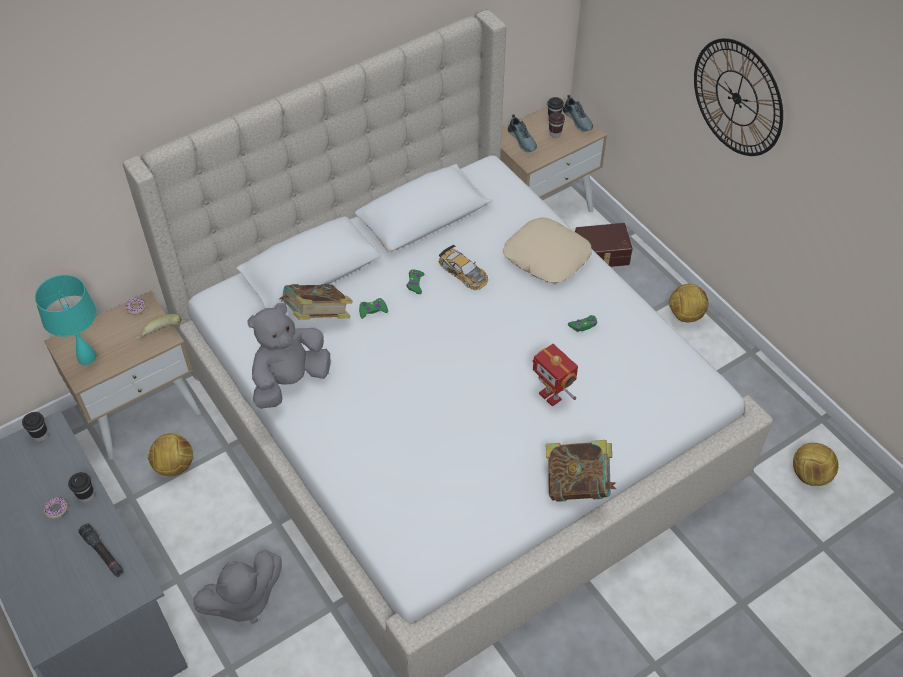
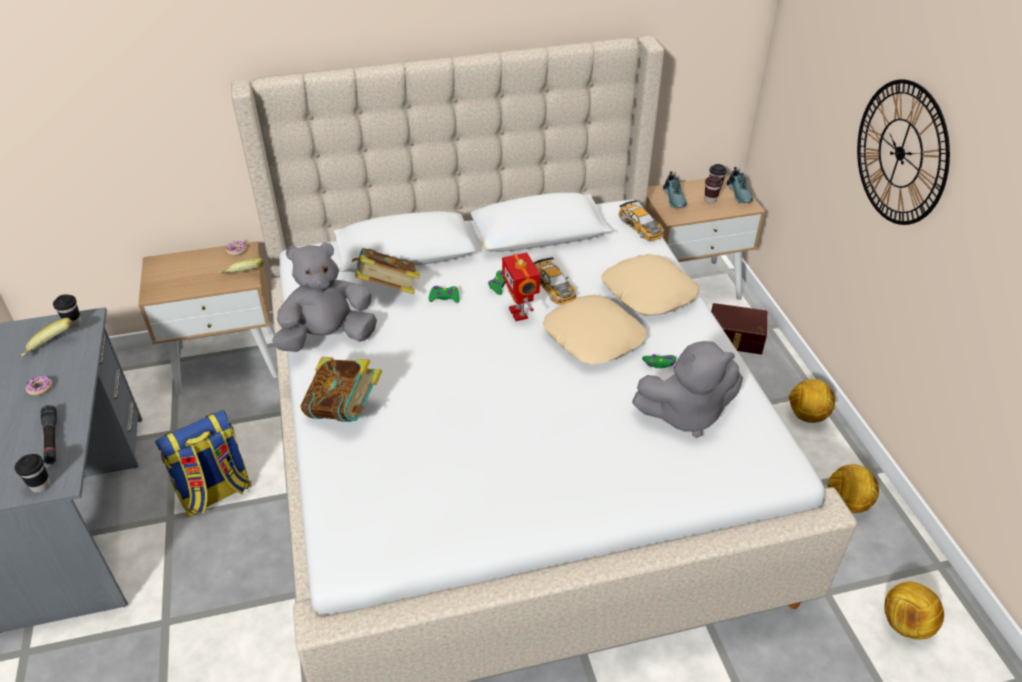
camera: 20 degrees right, 10 degrees down
(37, 467) = (51, 348): none -> banana
(86, 358) = (168, 279): turquoise table lamp -> none
(86, 496) = (74, 384): black cup -> black cup (40, 485)
(174, 466) = (227, 416): football -> football (846, 504)
(206, 543) = (214, 493): none -> backpack
(243, 600) = (217, 558): grey plush toy -> grey plush toy (685, 414)
(512, 186) = (641, 226): none -> toy car
(519, 315) = (594, 337): none -> beige pillow
(551, 396) = (591, 421): toy robot -> toy robot (520, 313)
(577, 484) = (579, 519): book -> book (344, 410)

